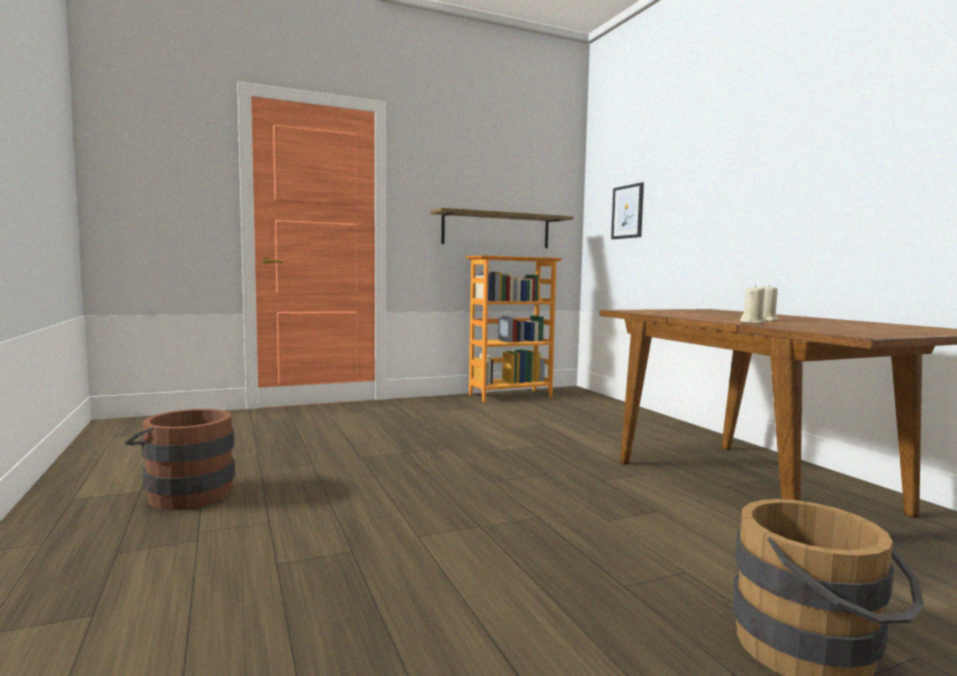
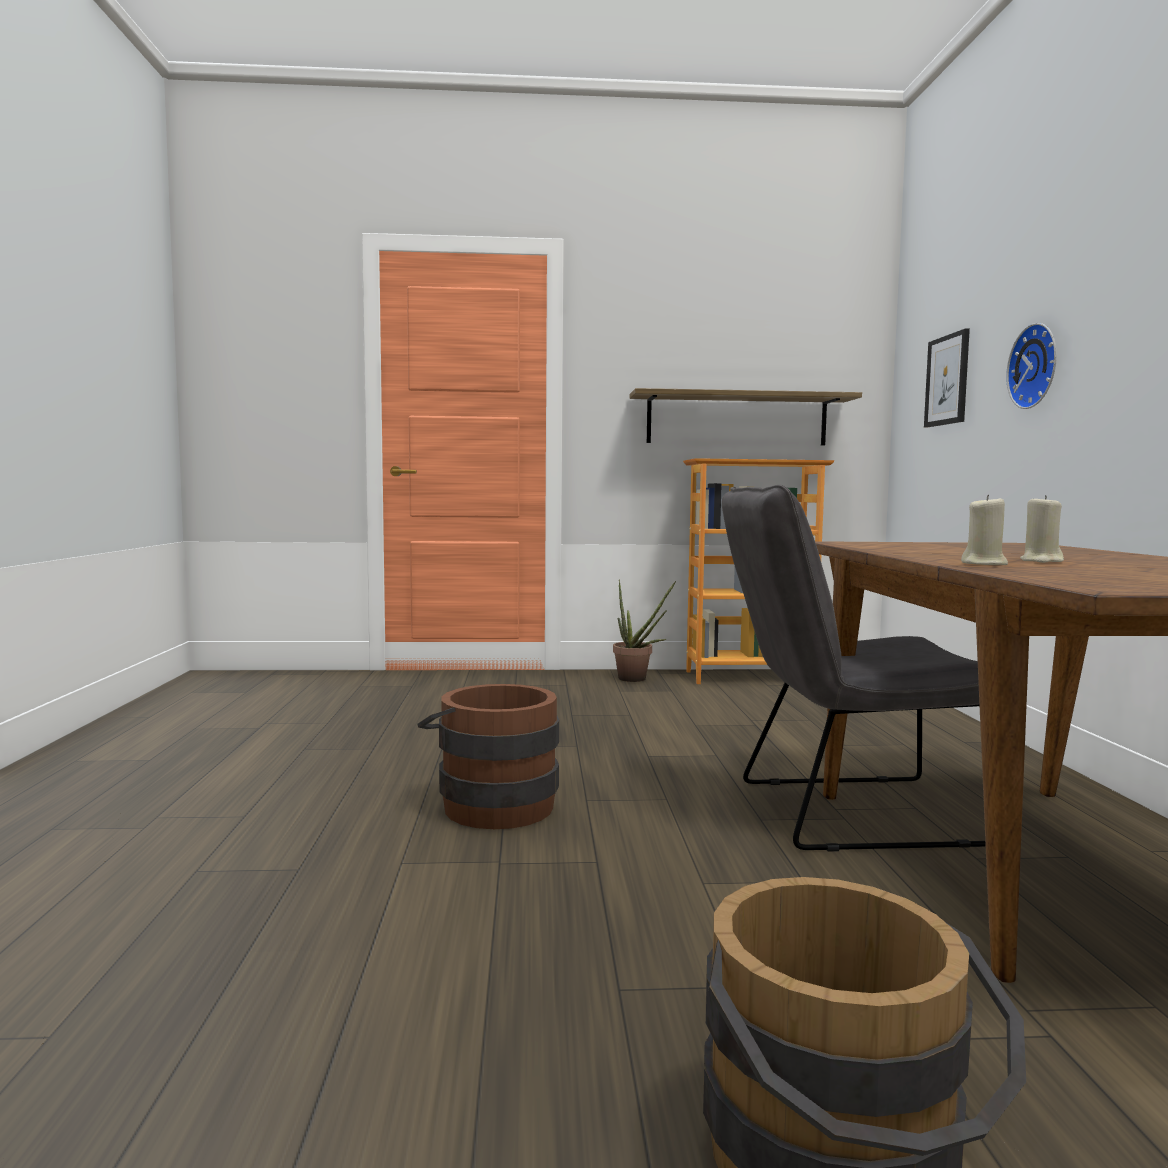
camera: 20 degrees right, 0 degrees up
(185, 493) = (193, 768): brown bucket -> brown bucket (492, 804)
(443, 402) = (637, 680): none -> potted plant
(640, 470) = (844, 812): none -> grey chair
(694, 208) = (1037, 366): none -> wall clock

